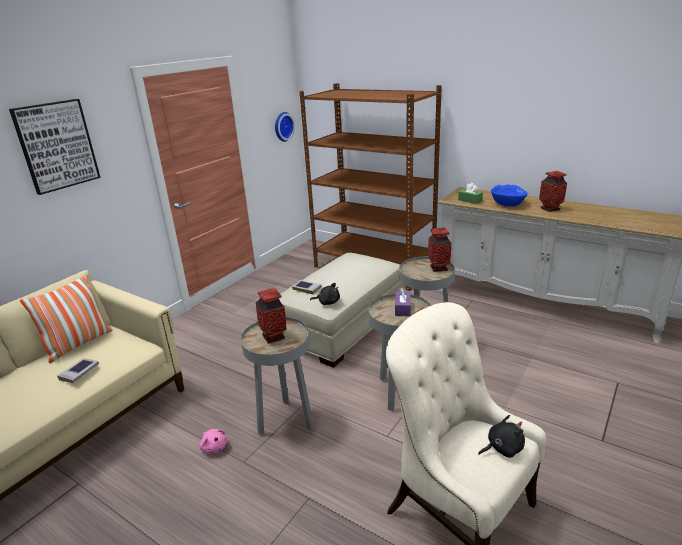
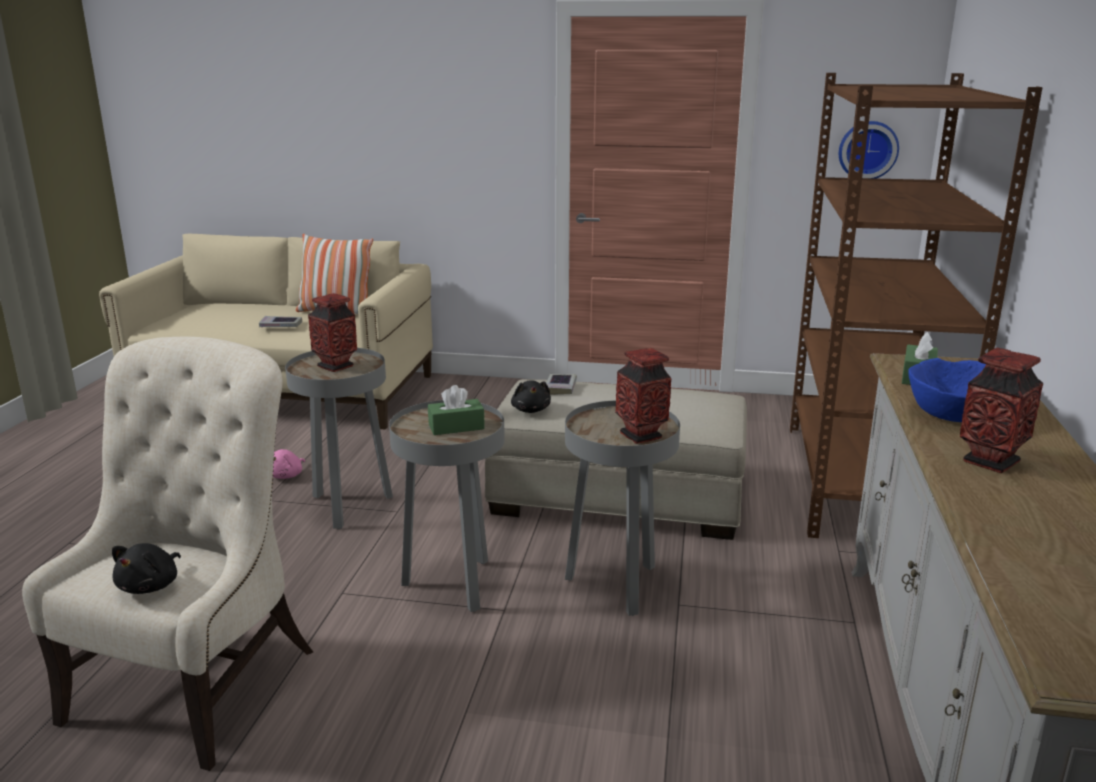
camera: 65 degrees right, 5 degrees down
(56, 145) = (429, 86): picture -> none
(402, 308) = (456, 427): purple tissue box -> green tissue box
(502, 448) = (151, 586): black plush toy -> black plush toy turned 60 degrees clockwise

